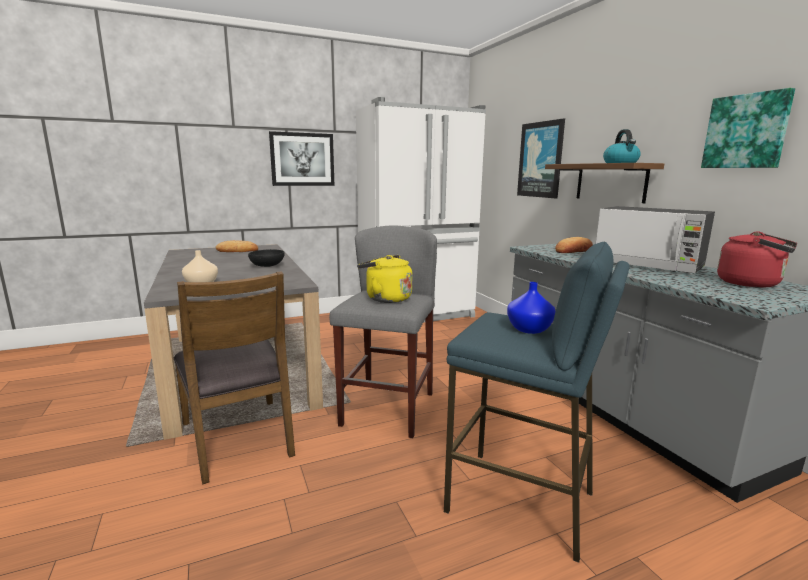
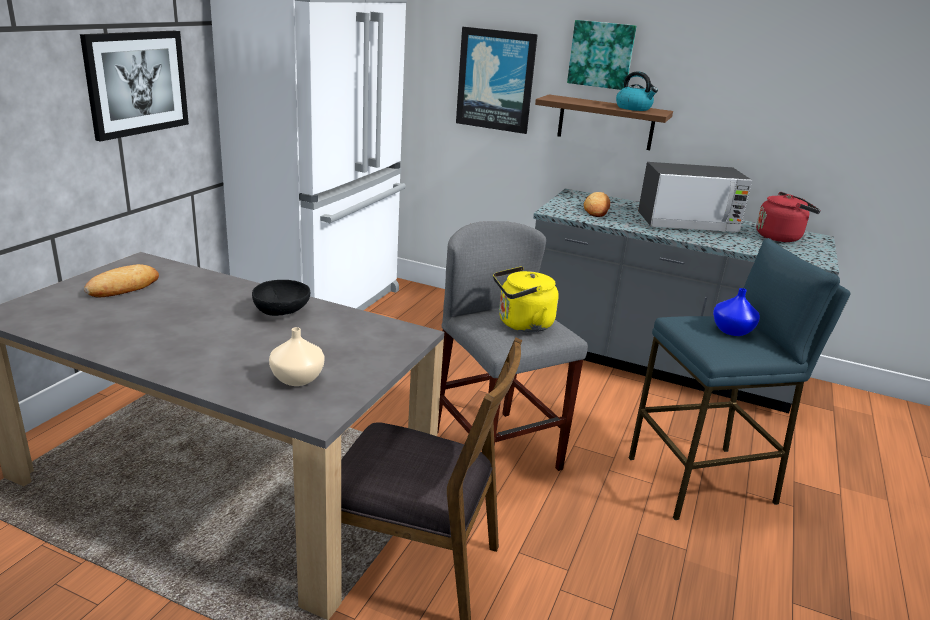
camera: 45 degrees left, 10 degrees up
(746, 131) = (756, 93): picture -> picture (601, 54)

